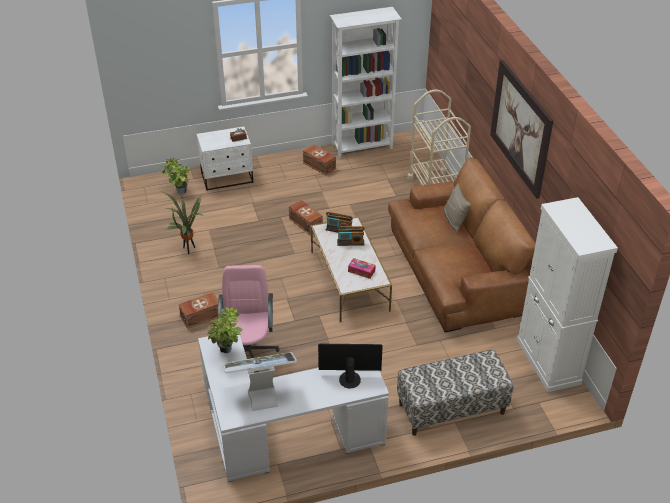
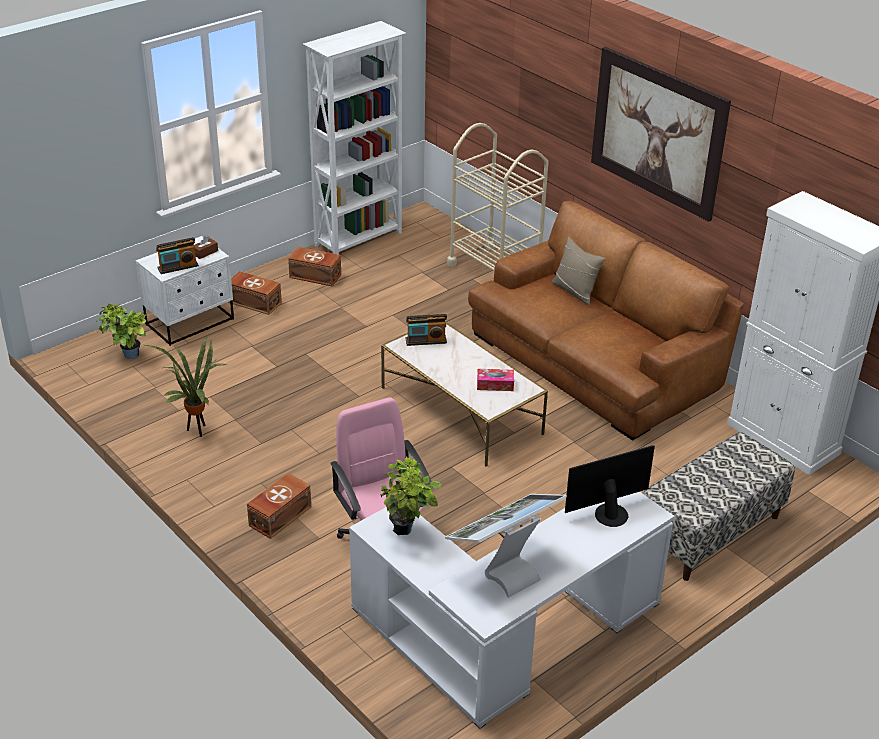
camera: 25 degrees left, 5 degrees down
(305, 223) = (347, 353): brown storage box -> brown storage box (254, 302)
(350, 242) = (453, 353): radio -> radio (178, 267)

